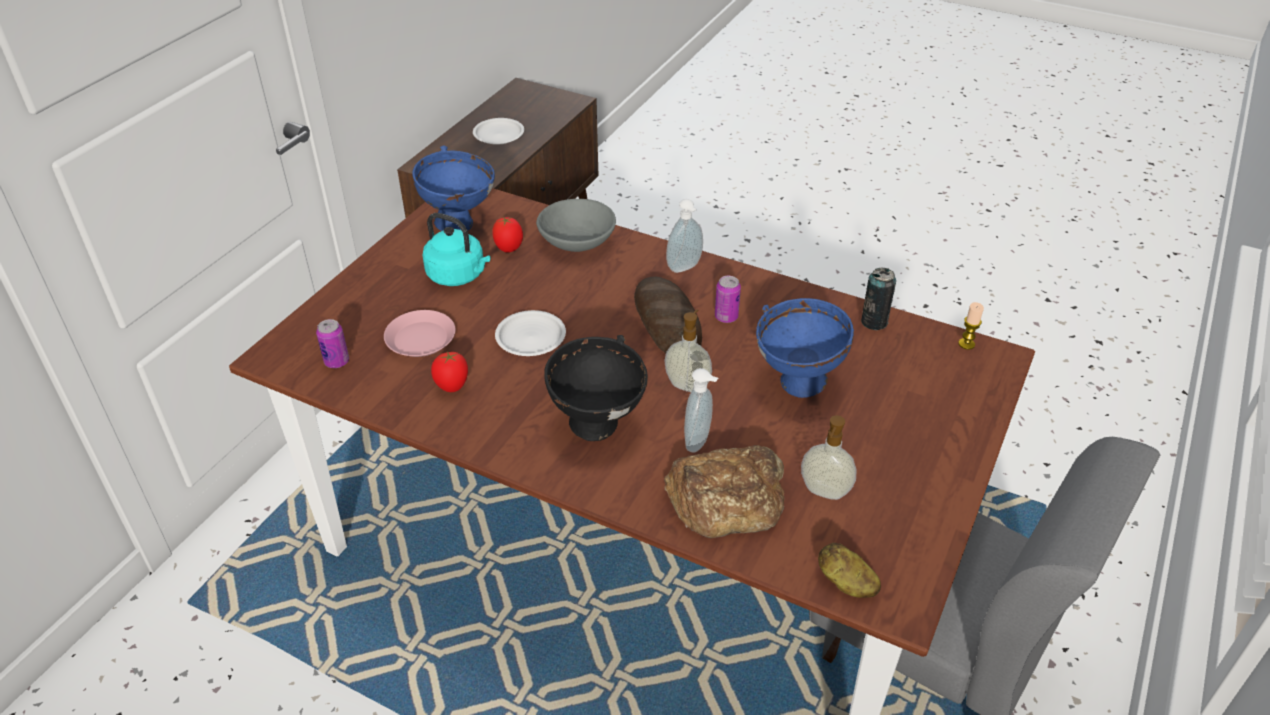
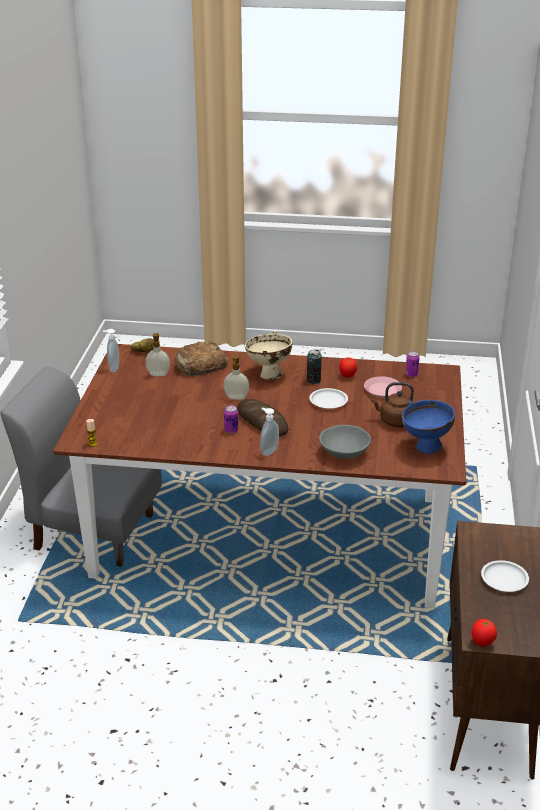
camera: 160 degrees right, 10 degrees down
(458, 276) = (395, 421): turquoise kettle -> brown kettle
(509, 249) = (381, 440): tomato -> tomato (482, 643)
(598, 428) = (268, 375): black bowl -> beige bowl
(699, 442) = (220, 379): soap dispenser -> soap dispenser (113, 368)
(798, 386) = (180, 408): blue bowl -> none
(874, 321) = (146, 445): can -> can (313, 380)

